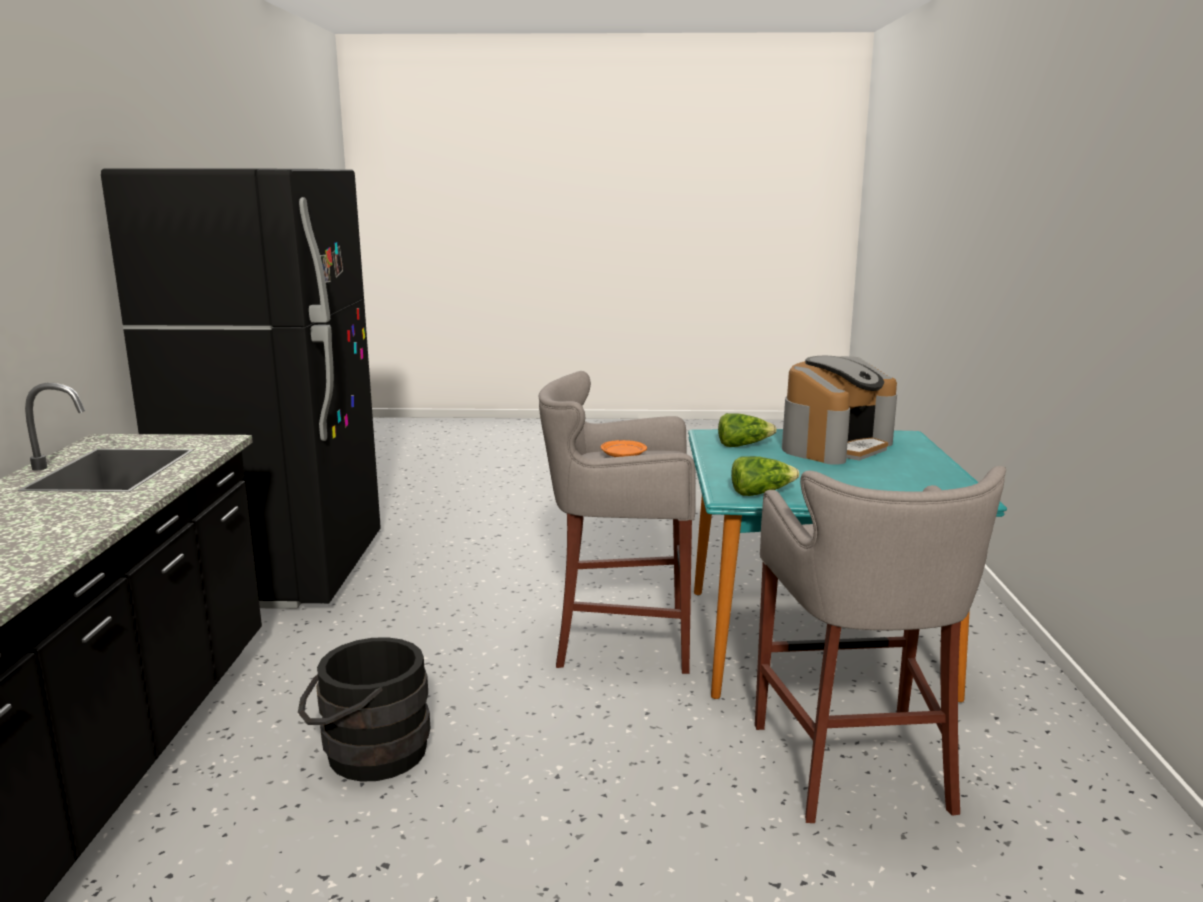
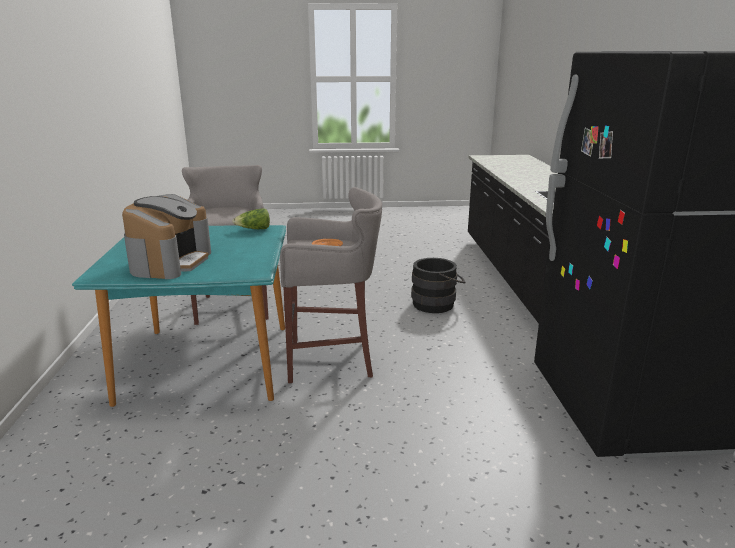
camera: 175 degrees right, 5 degrees up
(743, 445) = (239, 261): lettuce -> none
(835, 446) = (170, 262): coffee machine -> coffee machine turned 150 degrees clockwise

